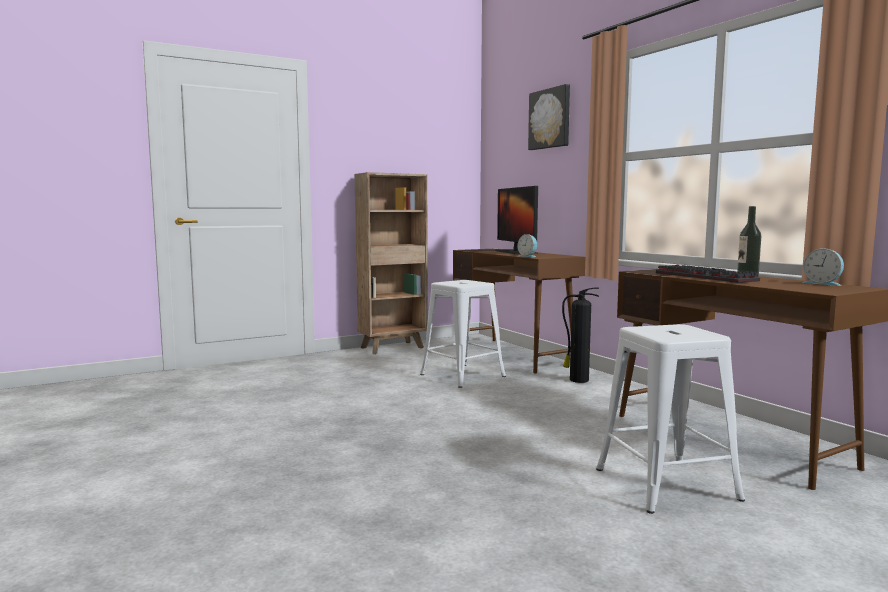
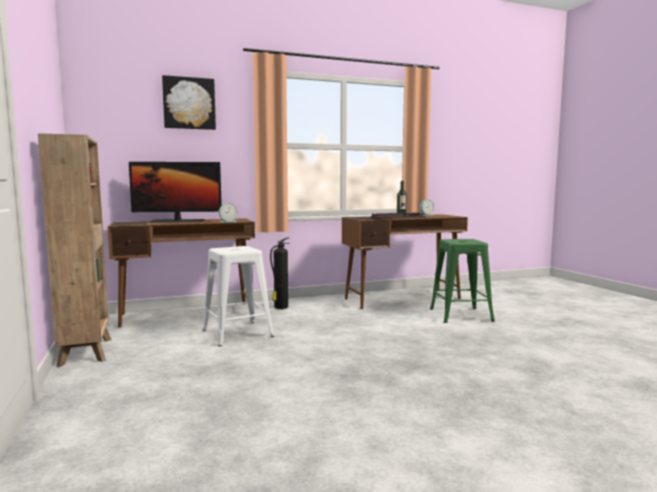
camera: 80 degrees left, 0 degrees up
(666, 483) = (460, 315): white stool -> green stool

